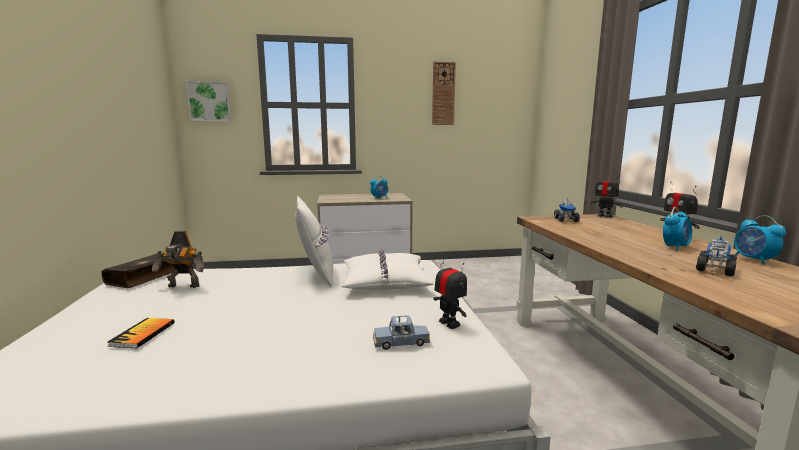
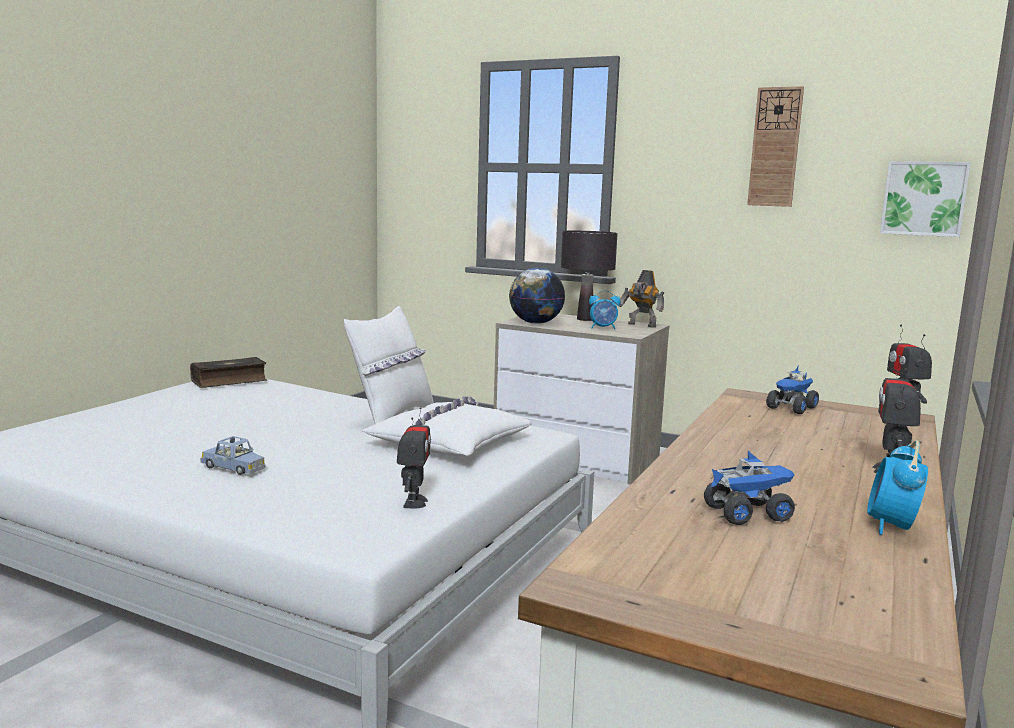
camera: 35 degrees right, 0 degrees up
(143, 334) = (151, 429): book -> none
(183, 286) = (243, 397): toy robot -> toy robot (641, 325)
(209, 101) = (417, 162): picture -> picture (923, 198)
(339, 200) = (535, 323): none -> globe
(357, 195) = (585, 319): none -> black table lamp
(401, 342) = (326, 501): blue toy car -> blue toy car (234, 467)
(675, 247) = (820, 479): alarm clock -> none

